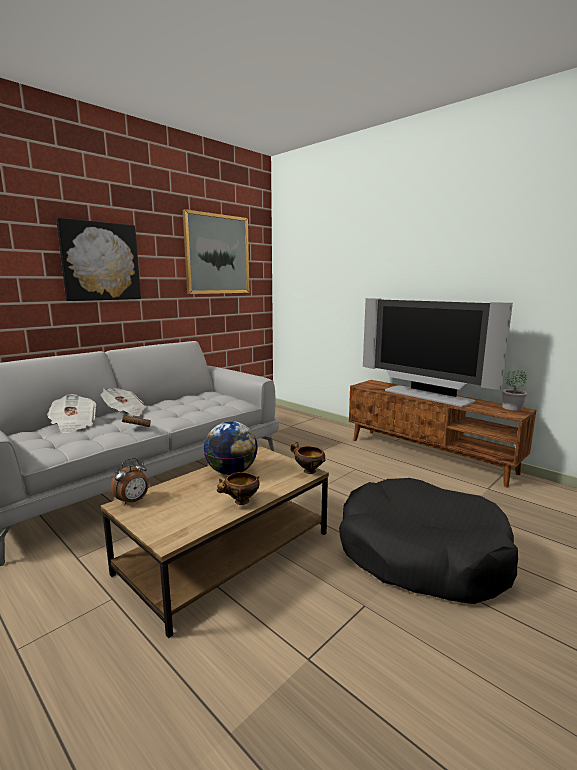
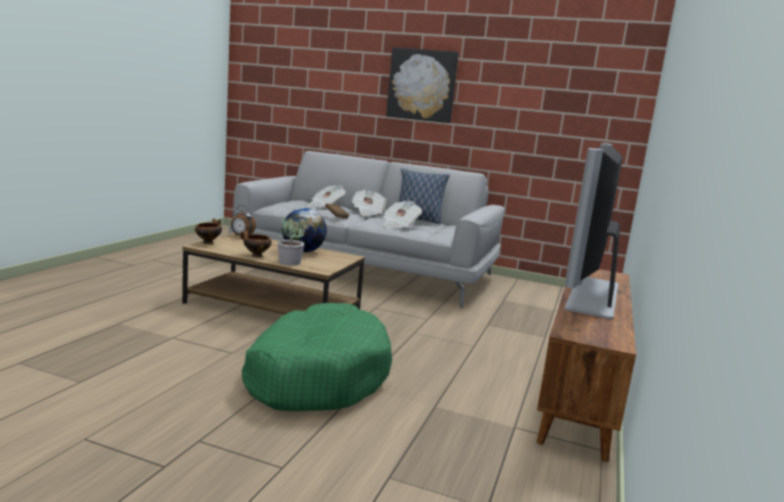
camera: 65 degrees right, 0 degrees up
(174, 400) = (417, 219): none -> pillow
(195, 409) = (399, 225): none -> newspaper
(217, 254) = (557, 83): picture -> none
(308, 471) = (324, 270): bowl -> bowl (208, 242)
(421, 554) = (316, 376): black dog bed -> green dog bed
(512, 408) = (615, 338): potted plant -> potted plant (289, 262)

